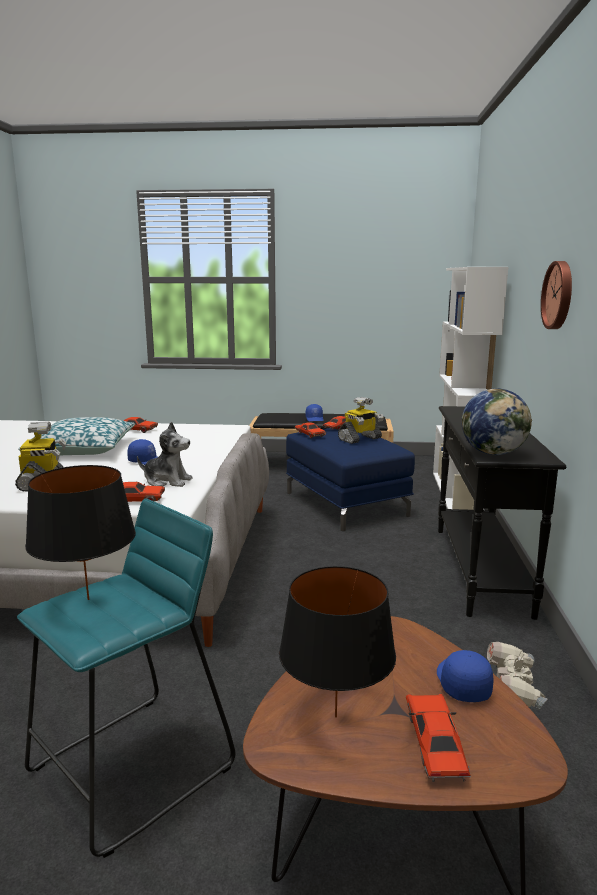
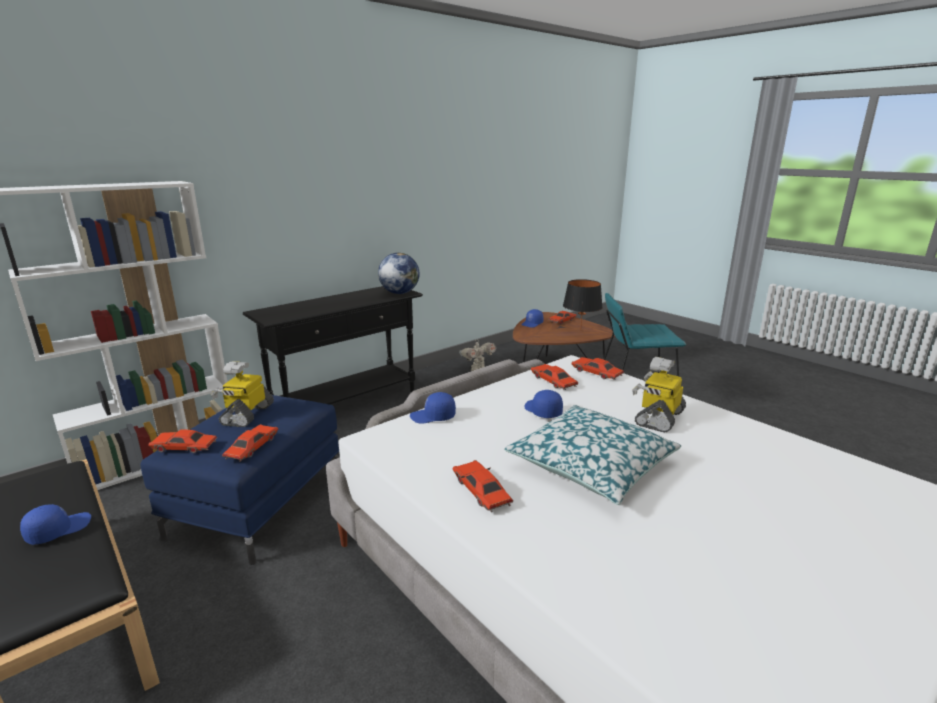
camera: 135 degrees left, 5 degrees up
(88, 599) = (654, 335): black table lamp -> none
(167, 481) = (553, 381): plush toy -> red toy car
(219, 441) = (433, 417): none -> blue cap
(360, 439) = (247, 414): toy robot -> toy robot turned 90 degrees counterclockwise
(559, 295) = (331, 196): wall clock -> none

